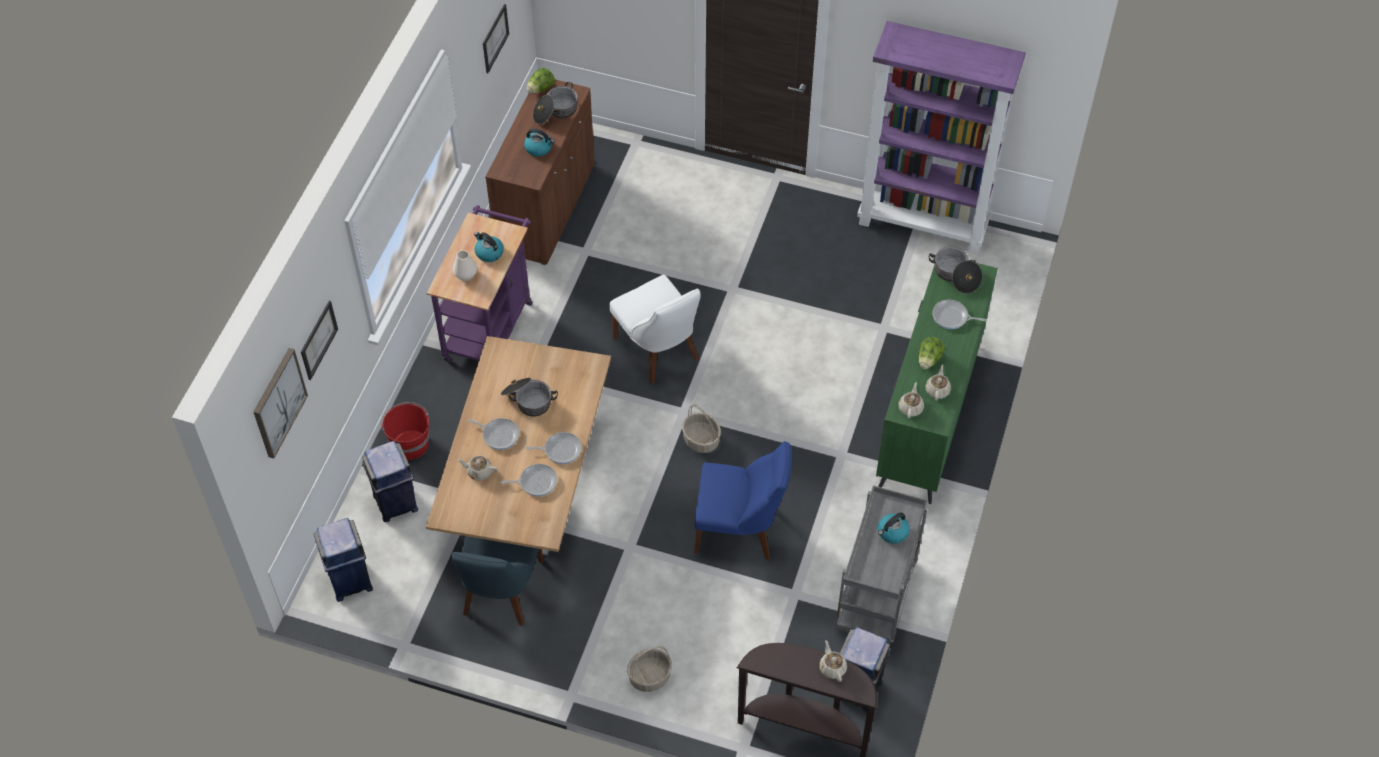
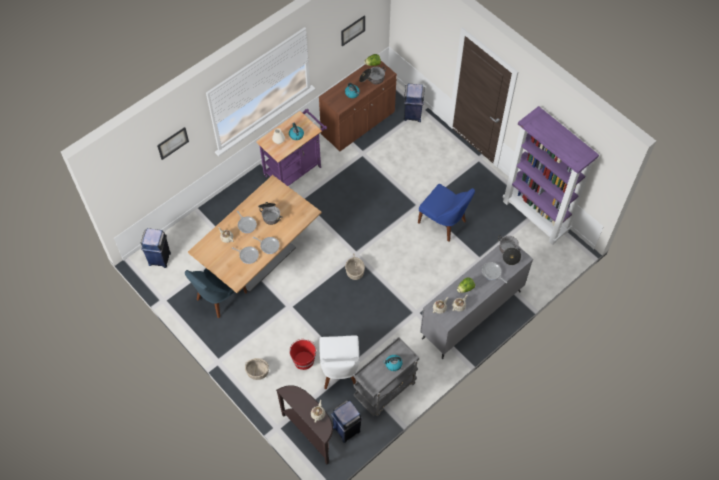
camera: 30 degrees right, 5 degrees up
(278, 402) = (135, 164): picture -> none
(395, 503) = (201, 233): blue trash can -> blue trash can (412, 115)
(410, 444) = (224, 208): red bucket -> red bucket (303, 360)
(658, 351) = (364, 218): white chair -> white chair (340, 371)
(740, 530) = (343, 324): blue chair -> blue chair (444, 223)
(928, 415) = (471, 314): green dresser -> grey dresser

